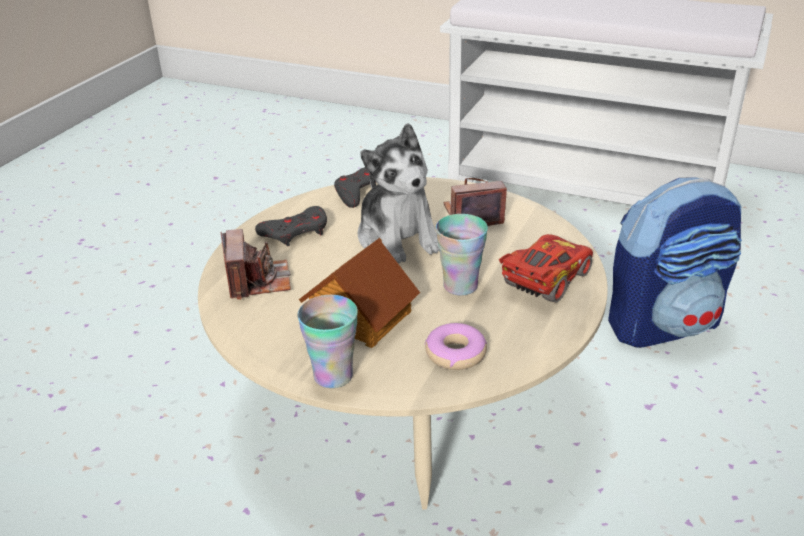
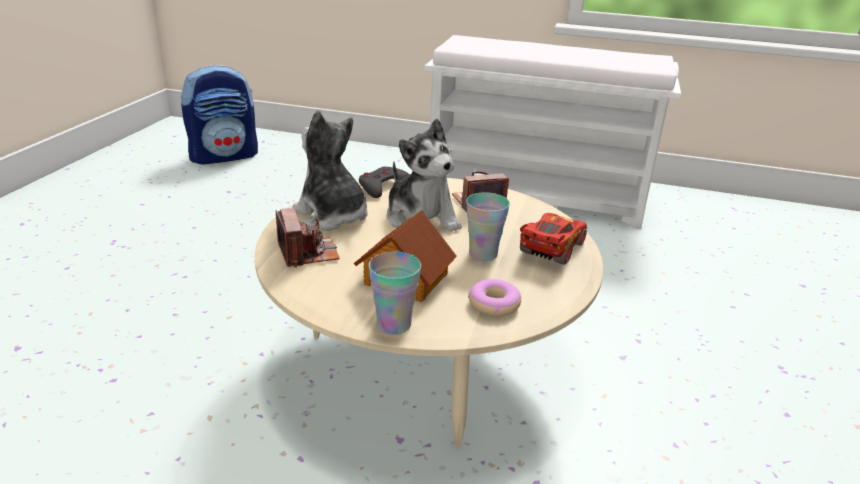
camera: 10 degrees left, 5 degrees down
(296, 232) = (332, 216): grey game controller -> plush toy
(664, 324) = (619, 296): backpack -> backpack (224, 156)

